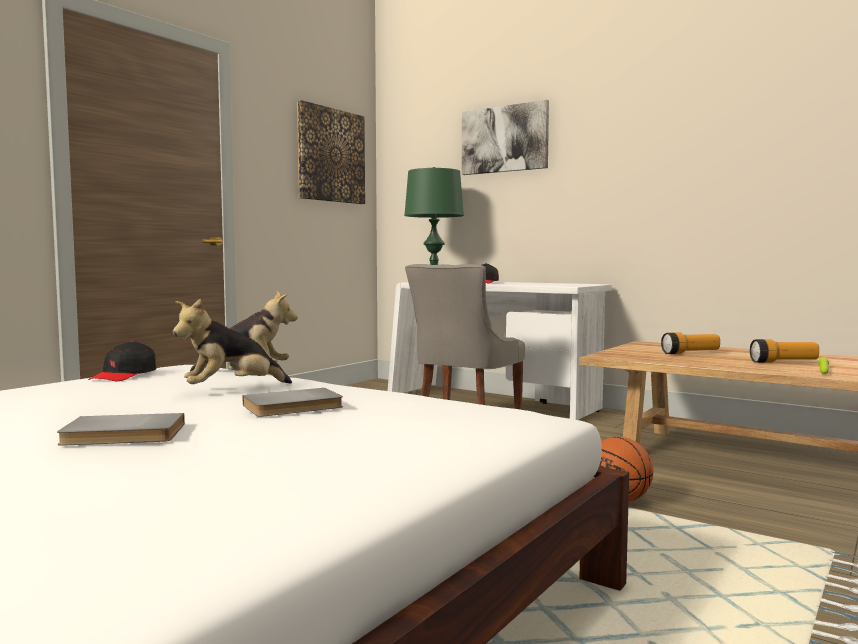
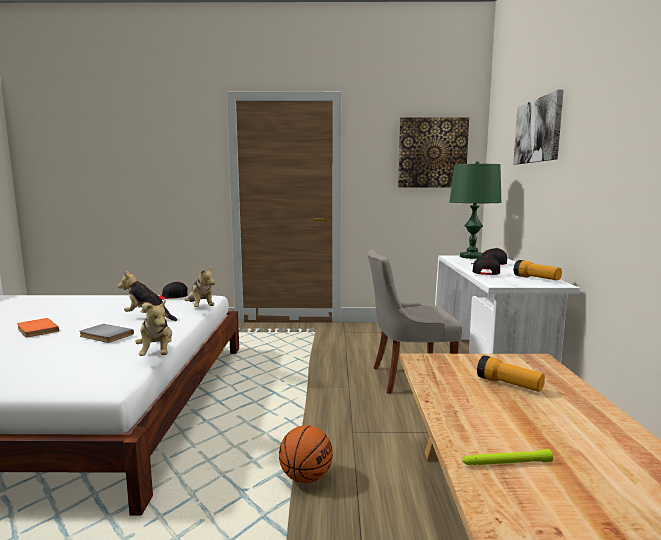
camera: 55 degrees right, 5 degrees up
(123, 435) = (36, 330): grey book -> orange book
(449, 397) = (157, 354): none -> plush toy
(519, 284) = (485, 273): none -> black cap
(783, 362) = (534, 435): flashlight -> flashlight (536, 279)

